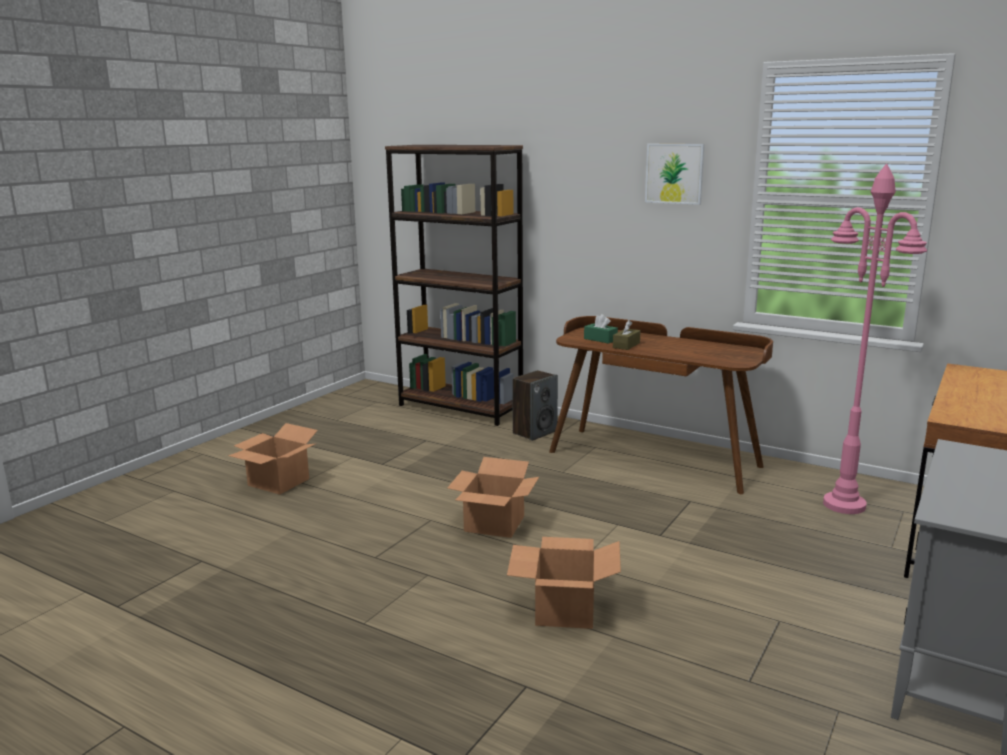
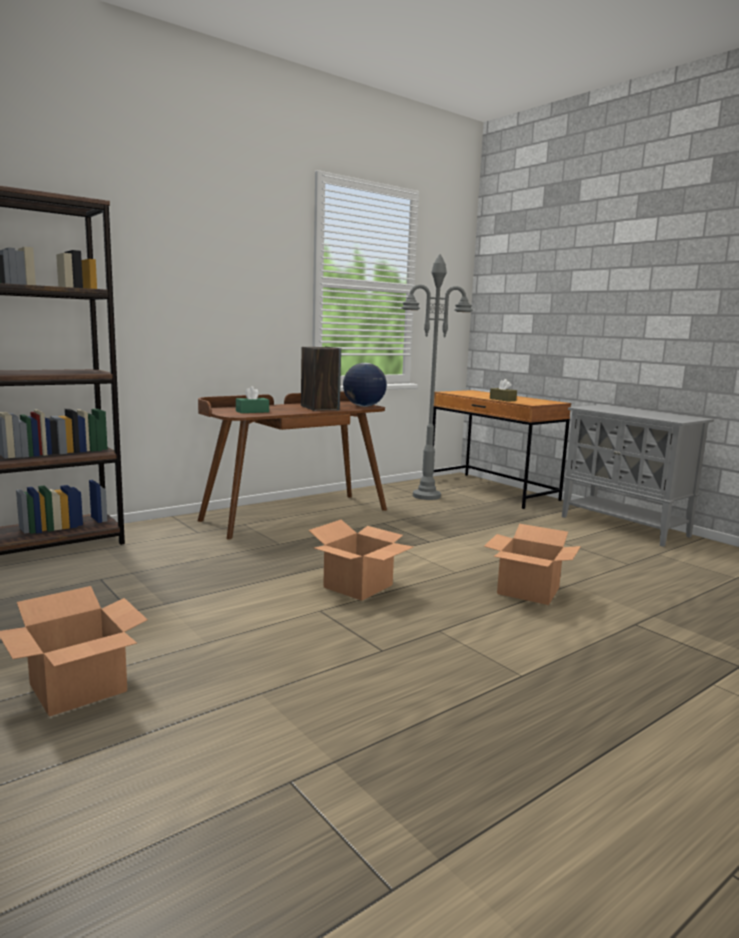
camera: 70 degrees left, 5 degrees down
(535, 432) = (171, 534): speaker -> speaker (319, 408)
(626, 345) = (283, 411): brown tissue box -> brown tissue box (502, 400)
(674, 173) = (254, 256): picture -> none
(733, 360) = (363, 406): none -> globe
(845, 505) = (427, 496): pink floor lamp -> grey floor lamp

